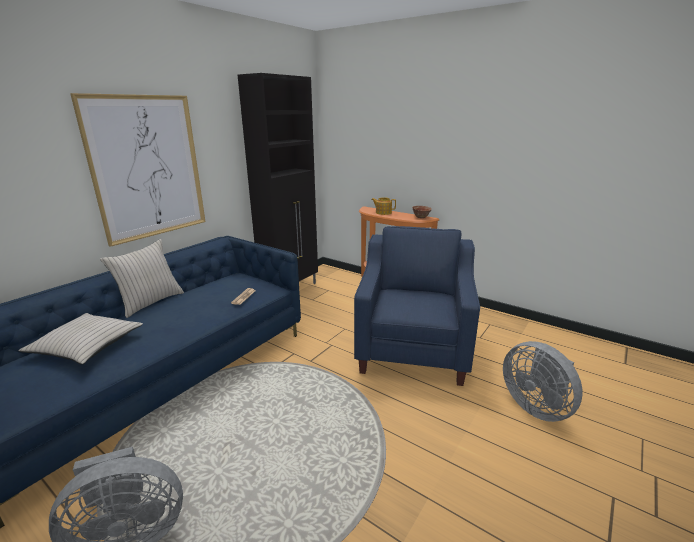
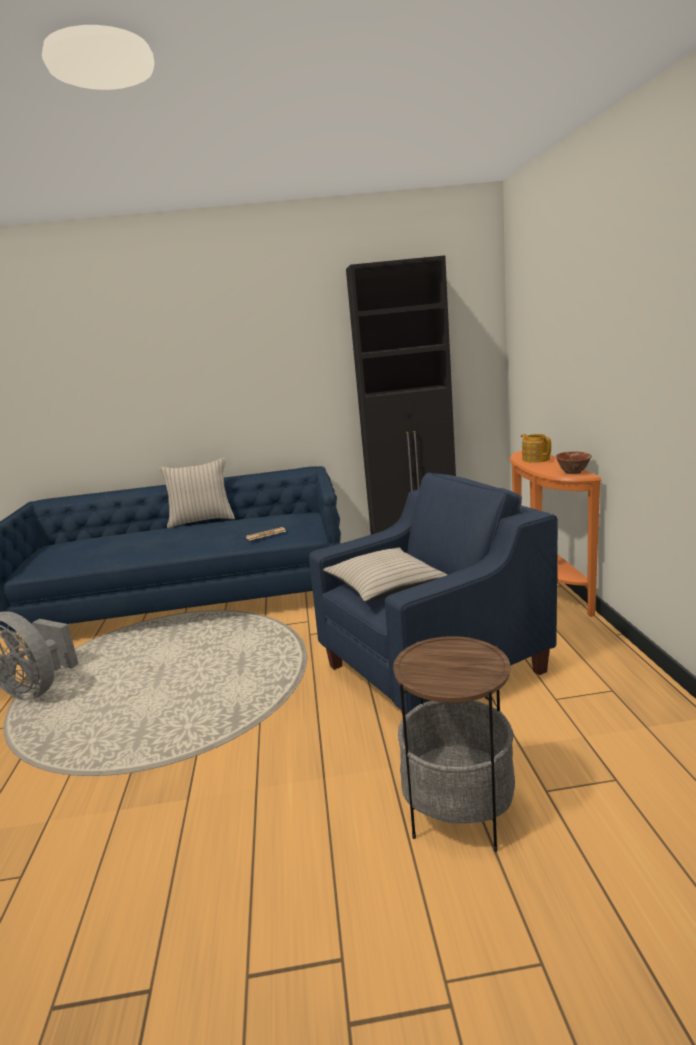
camera: 50 degrees right, 5 degrees down
(87, 346) = (117, 541): beige pillow -> beige pillow (384, 585)
(148, 168) = (229, 383): picture -> none
(536, 406) = (459, 813): grey fan -> side table

